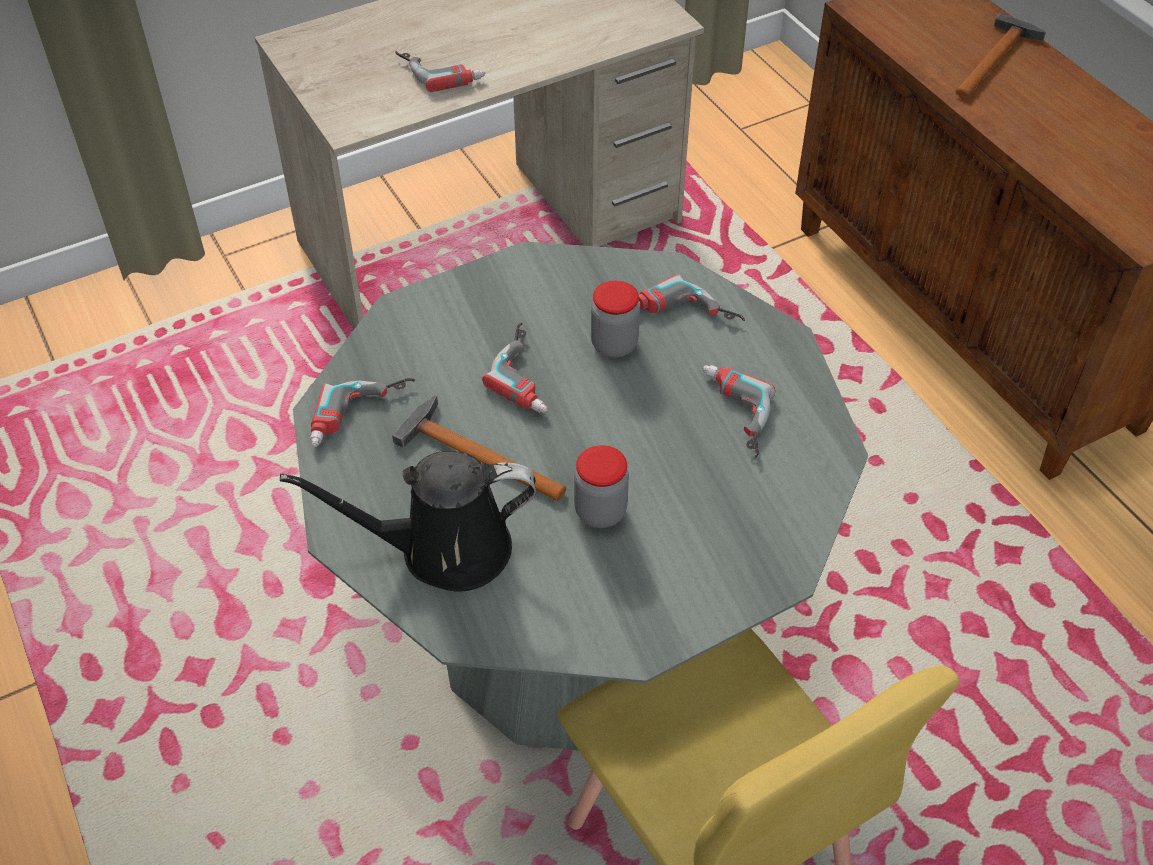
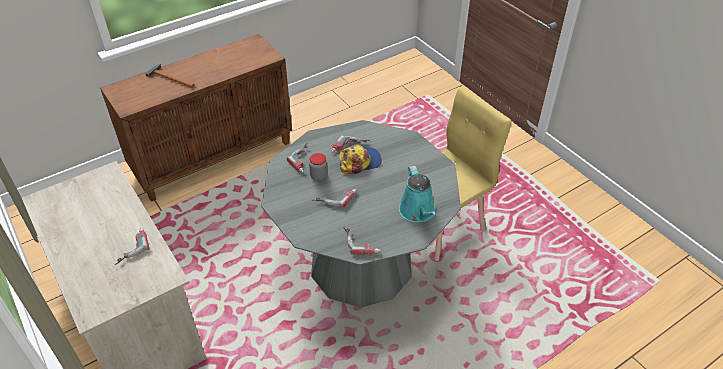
camera: 95 degrees left, 5 degrees down
(443, 549) = (418, 212): black watering can -> turquoise watering can
(476, 454) = (375, 208): hammer -> none
(600, 511) = (395, 176): jar -> none
(668, 433) = (359, 162): none -> cap

